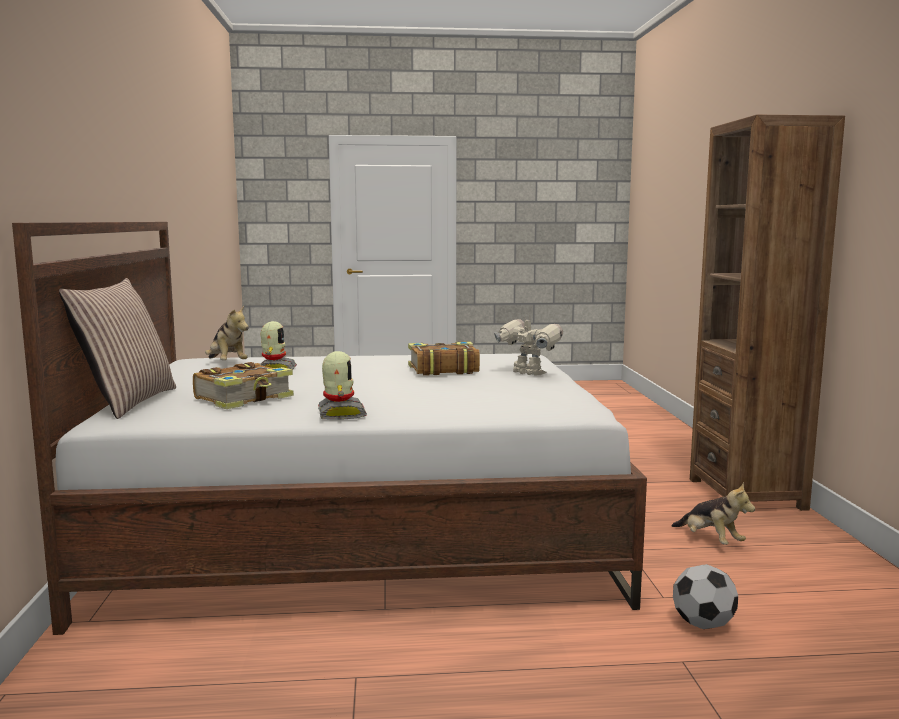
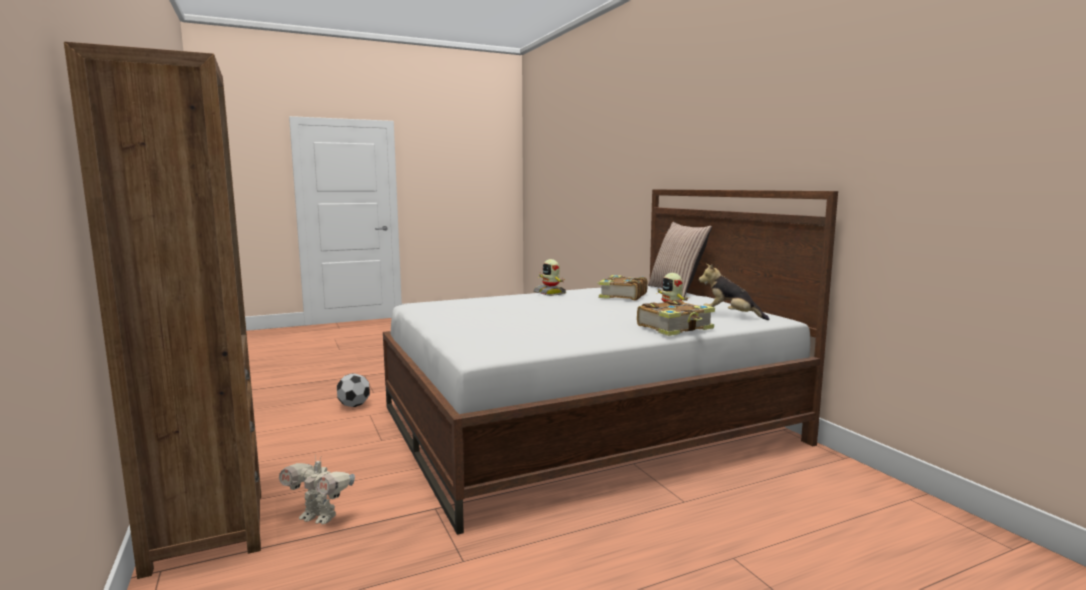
camera: 160 degrees right, 0 degrees up
(442, 369) = (541, 324): book -> book (676, 328)
(527, 374) = (463, 325): toy robot -> toy robot (319, 517)
(710, 541) = (308, 457): plush toy -> none

